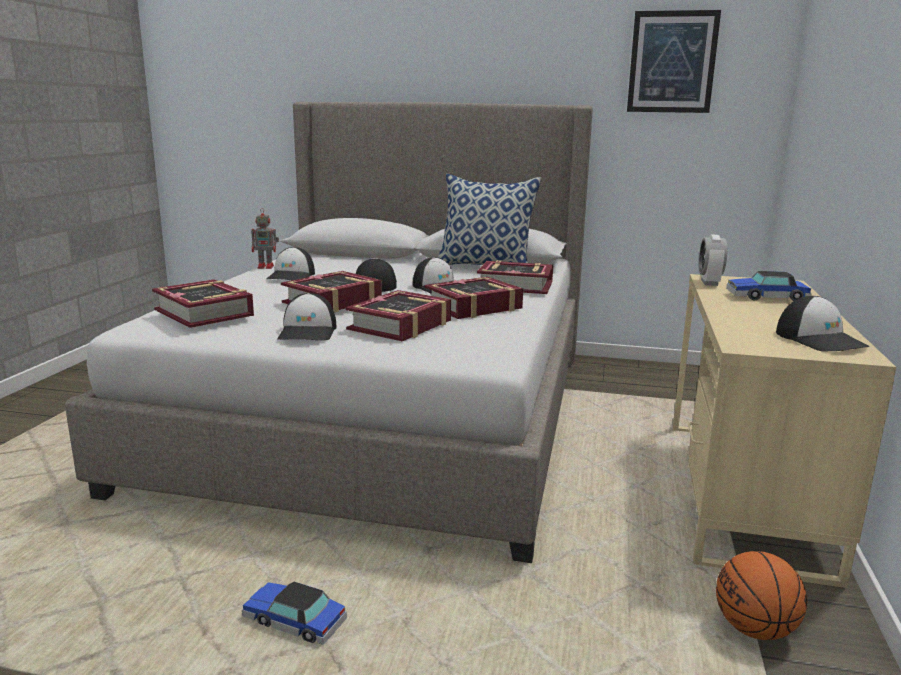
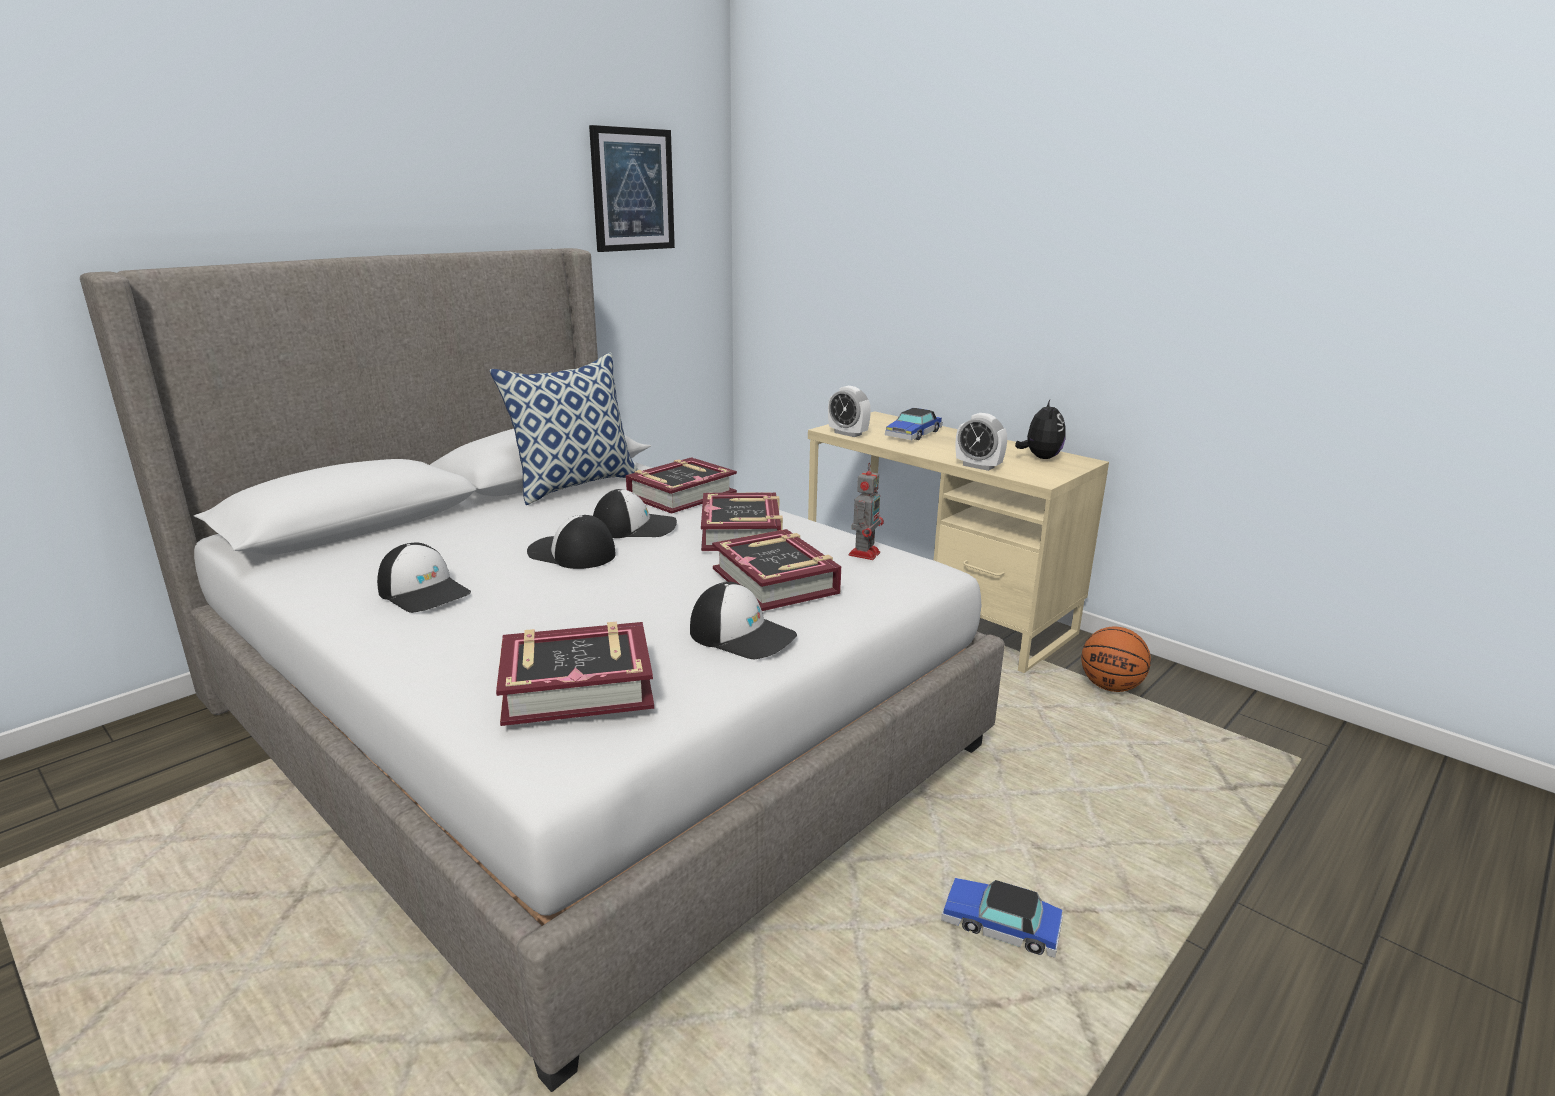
camera: 60 degrees left, 5 degrees up
(266, 267) = (317, 598): toy robot -> toy robot (865, 553)
(294, 621) = (1000, 925): toy car -> toy car turned 60 degrees clockwise
(333, 302) = (634, 592): book -> none
(726, 323) = (978, 466): none -> alarm clock
(820, 340) = (1040, 458): cap -> plush toy

